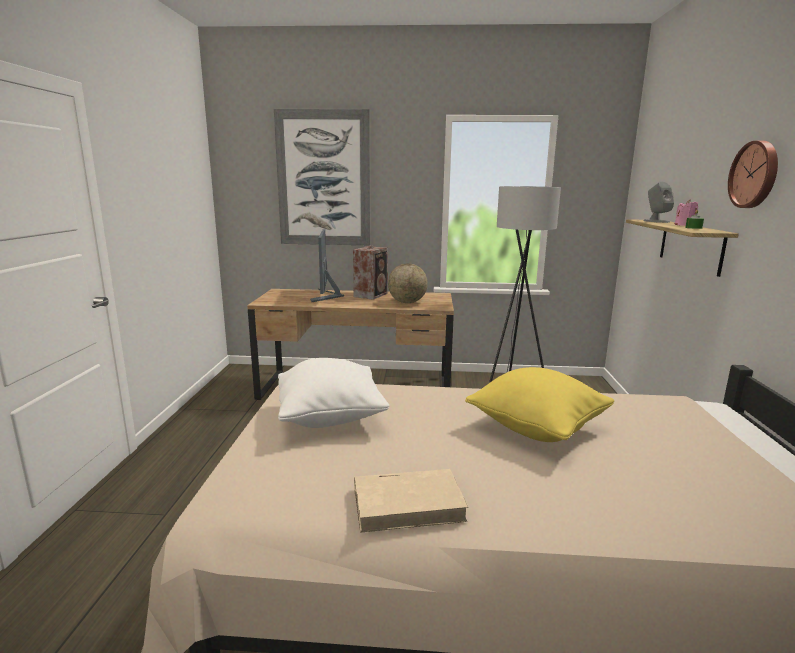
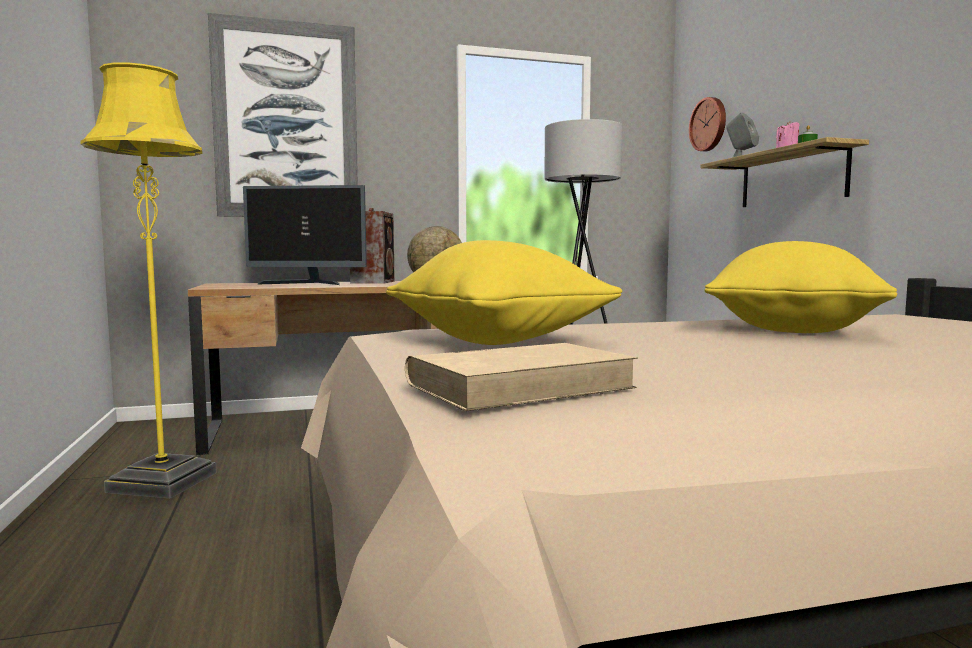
camera: 20 degrees left, 10 degrees down
(227, 419) = (163, 482): none -> yellow floor lamp
(327, 296) = (308, 284): monitor -> monitor turned 60 degrees counterclockwise
(330, 417) = (499, 341): white pillow -> yellow pillow
(409, 503) = (780, 373): beige book -> beige book (520, 385)
(755, 175) = (881, 70): wall clock -> wall clock (709, 124)

